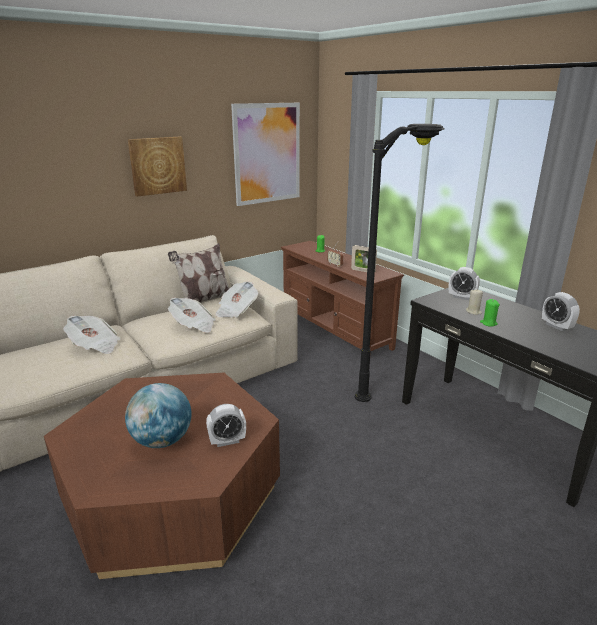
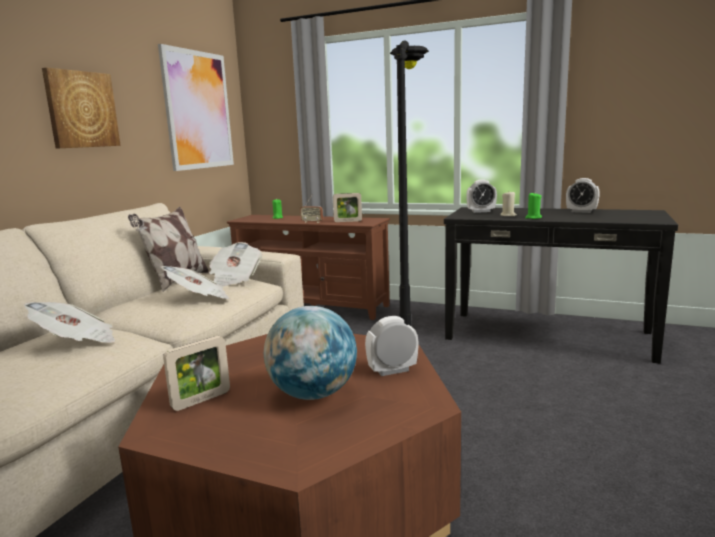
camera: 30 degrees left, 10 degrees down
(108, 419) = (201, 400): none -> picture frame
(227, 441) = (392, 370): alarm clock -> alarm clock turned 150 degrees counterclockwise

